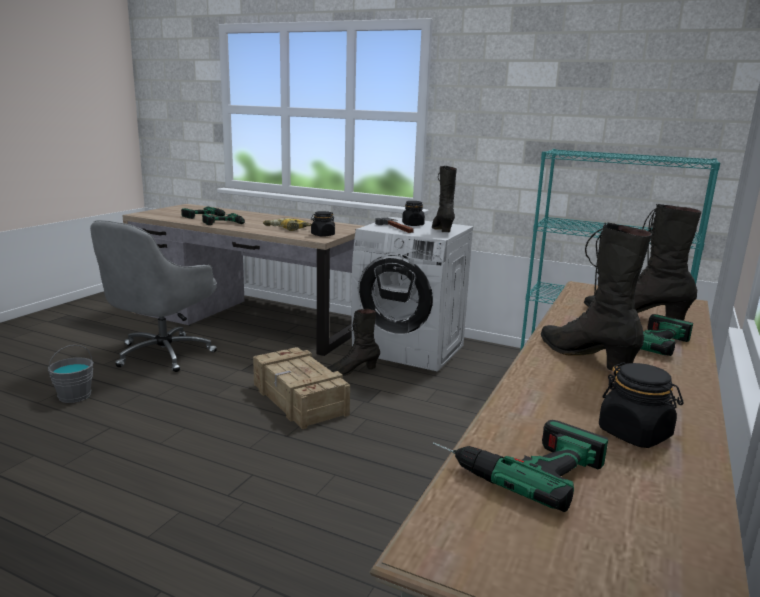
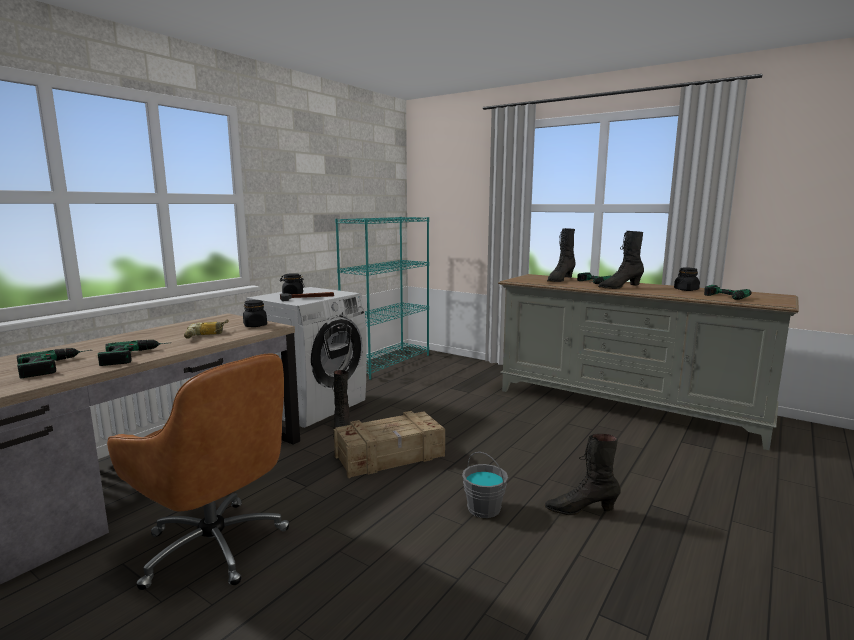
camera: 80 degrees left, 5 degrees down
(74, 396) = (322, 612): grey bucket -> grey bucket (483, 508)
(163, 354) = (212, 547): grey office chair -> brown office chair
(442, 230) = (324, 291): black boot -> black boot (580, 510)

